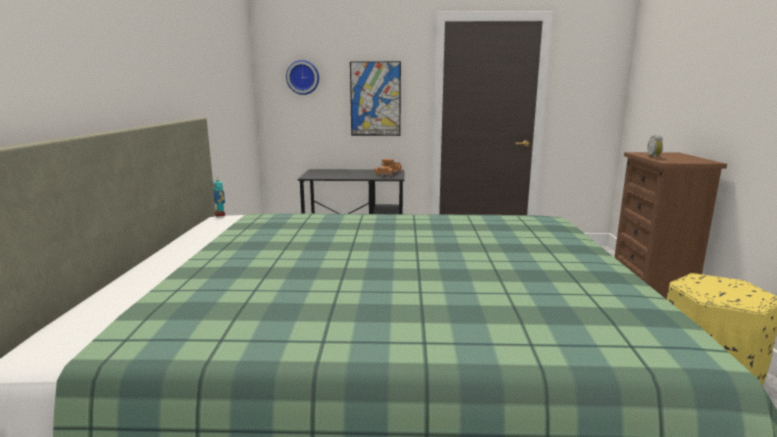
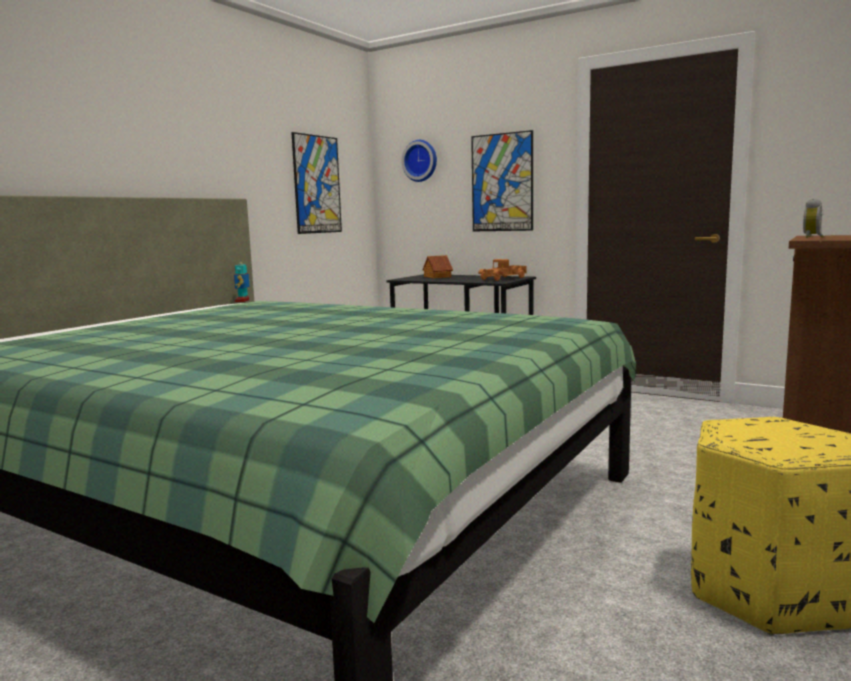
camera: 30 degrees right, 5 degrees down
(231, 98) = (317, 184): none -> picture
(331, 173) = (437, 277): none -> toy house

